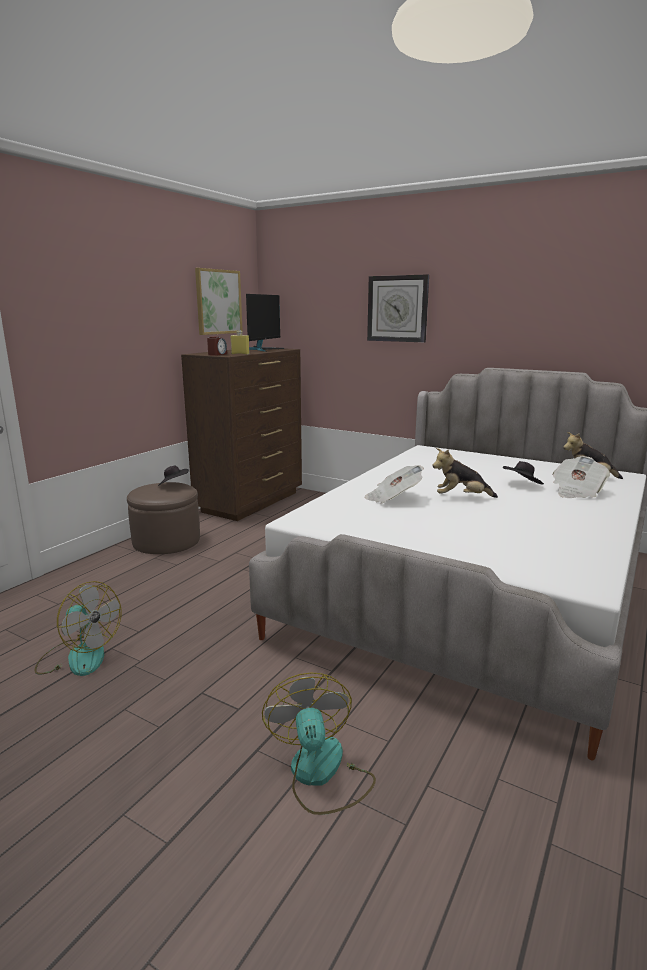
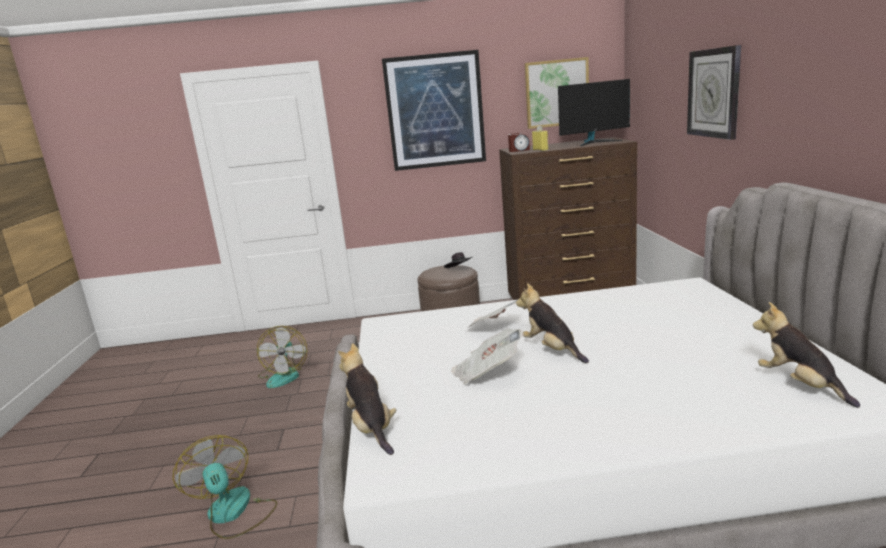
camera: 55 degrees right, 0 degrees up
(122, 308) = (435, 111): none -> picture
(320, 774) = (233, 513): fan -> fan turned 75 degrees counterclockwise
(507, 572) = (371, 428): none -> plush toy
(522, 485) = (665, 360): black hat -> none
(576, 492) = (708, 394): newspaper -> newspaper (487, 373)

